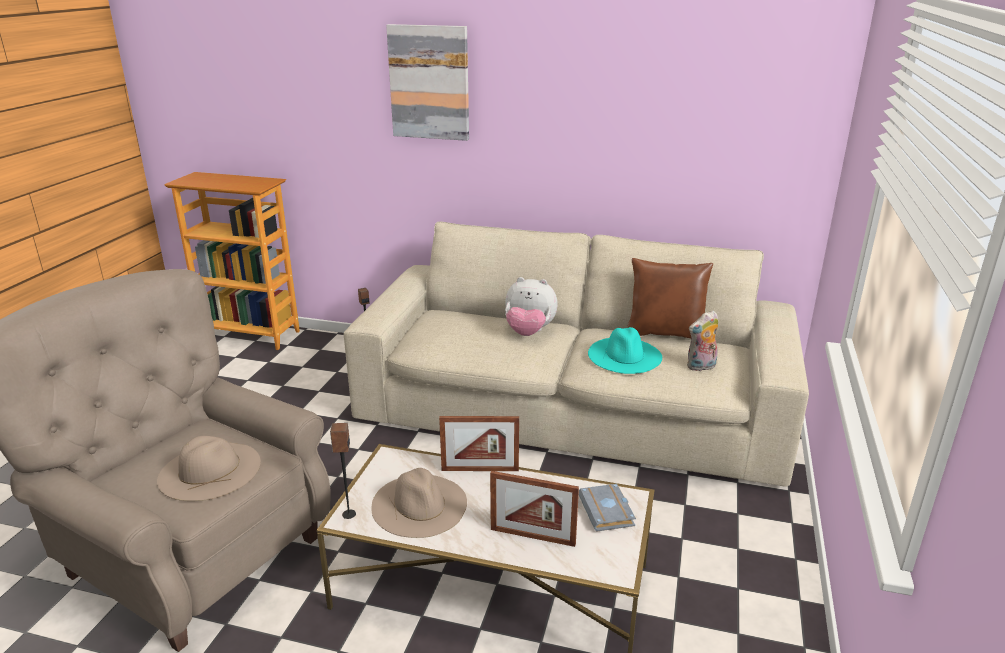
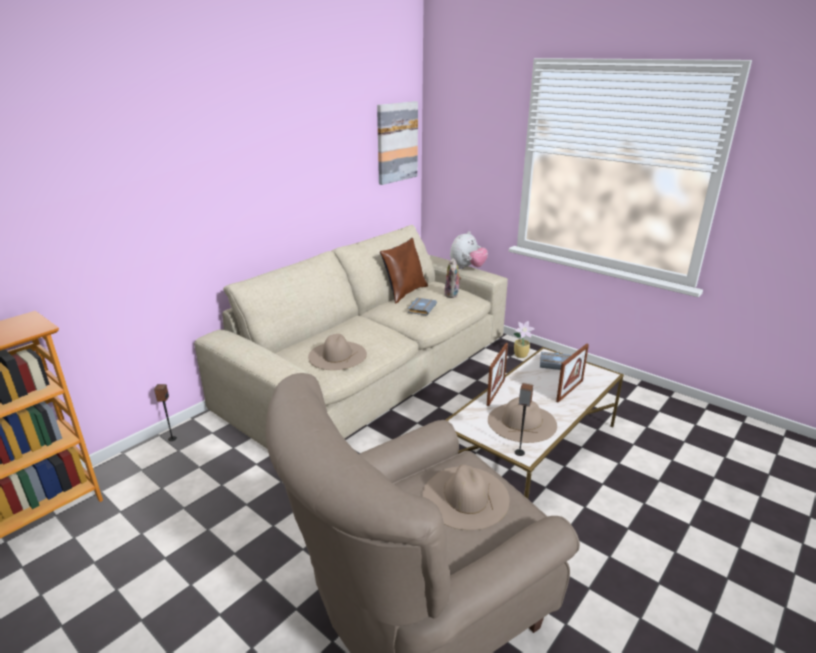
camera: 65 degrees left, 0 degrees up
(429, 82) = (183, 161): picture -> picture (396, 142)
(453, 338) = (337, 355): none -> beige hat
(529, 332) = (357, 328): plush toy -> plush toy (467, 268)
(624, 355) = (421, 308): turquoise hat -> grey book
(755, 525) = (521, 355): none -> potted plant

